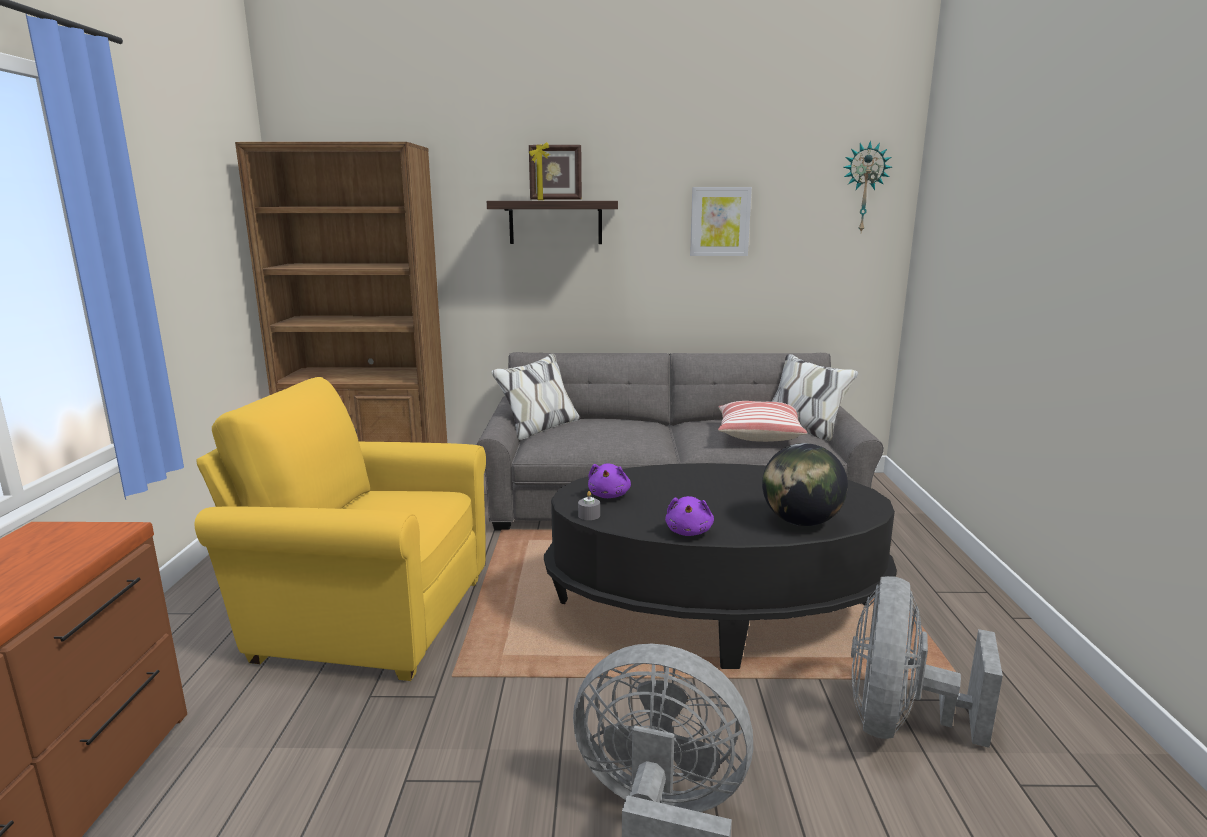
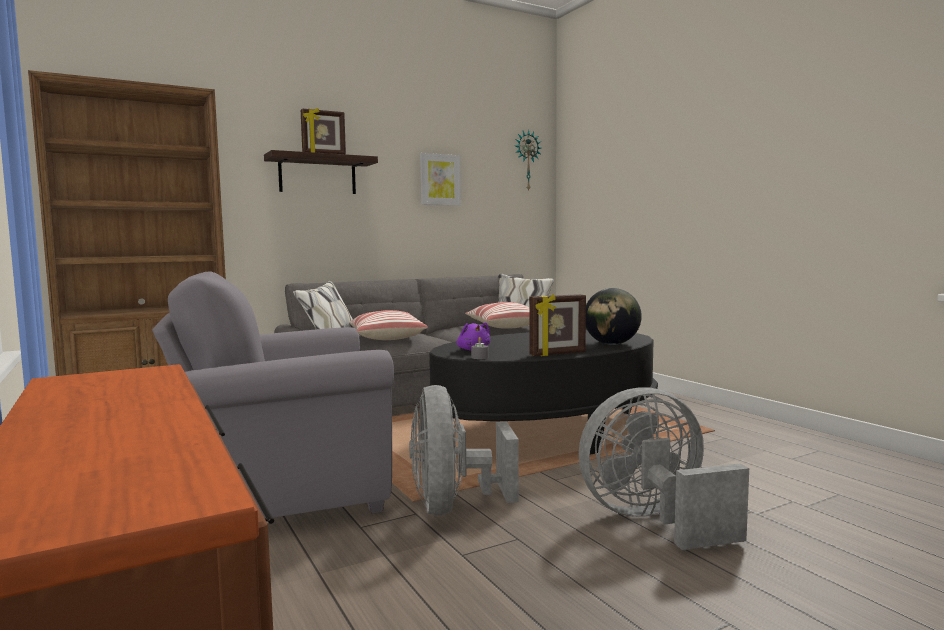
camera: 30 degrees left, 10 degrees down
(365, 616) = (281, 491): yellow armchair -> grey armchair
(590, 435) = (386, 338): none -> pillow
(689, 531) = (558, 354): purple plush toy -> picture frame
(899, 722) = (710, 452): grey fan -> grey fan (453, 506)

